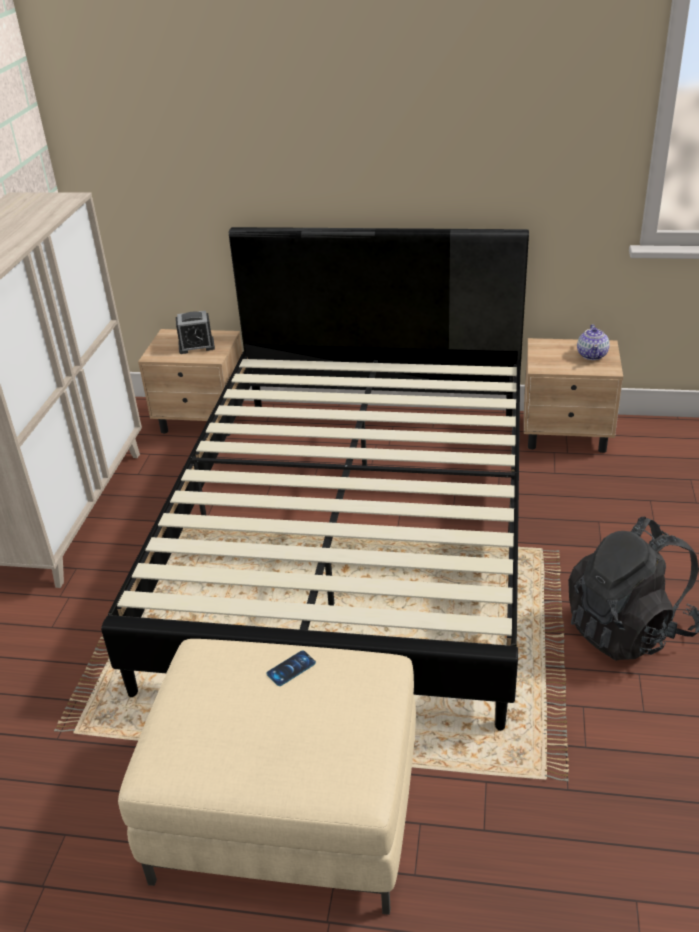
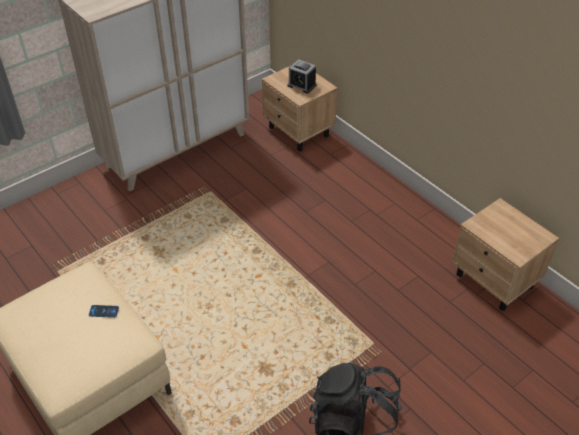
camera: 40 degrees right, 10 degrees up
(355, 531) = (290, 257): black bed -> none
(592, 355) = (523, 238): teapot -> none

